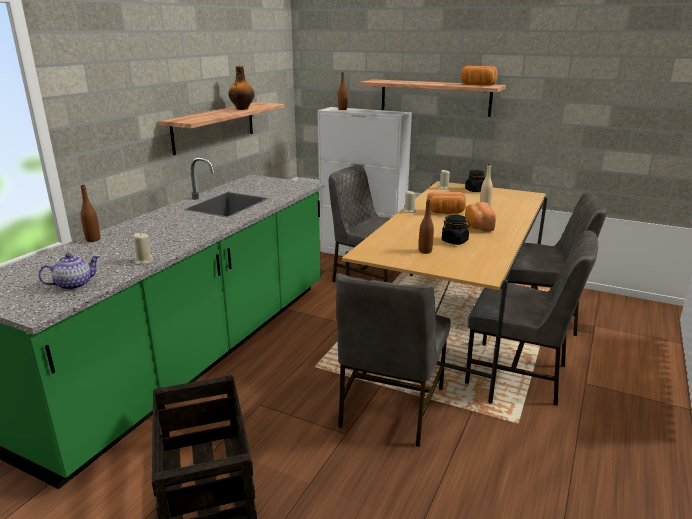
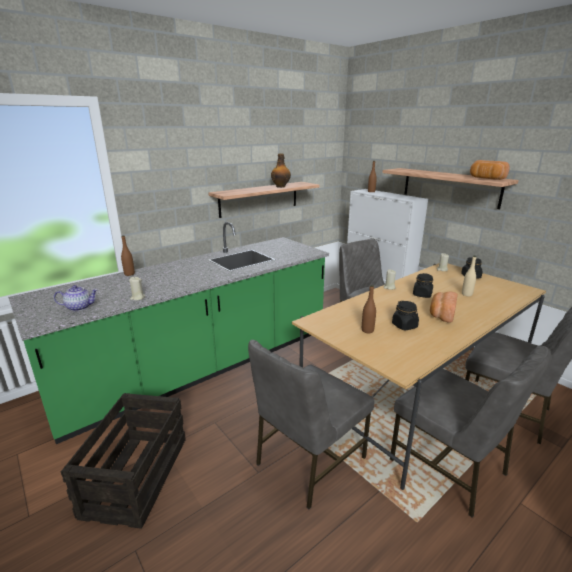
camera: 25 degrees right, 0 degrees up
(446, 213) = (422, 295): bread -> black jar

